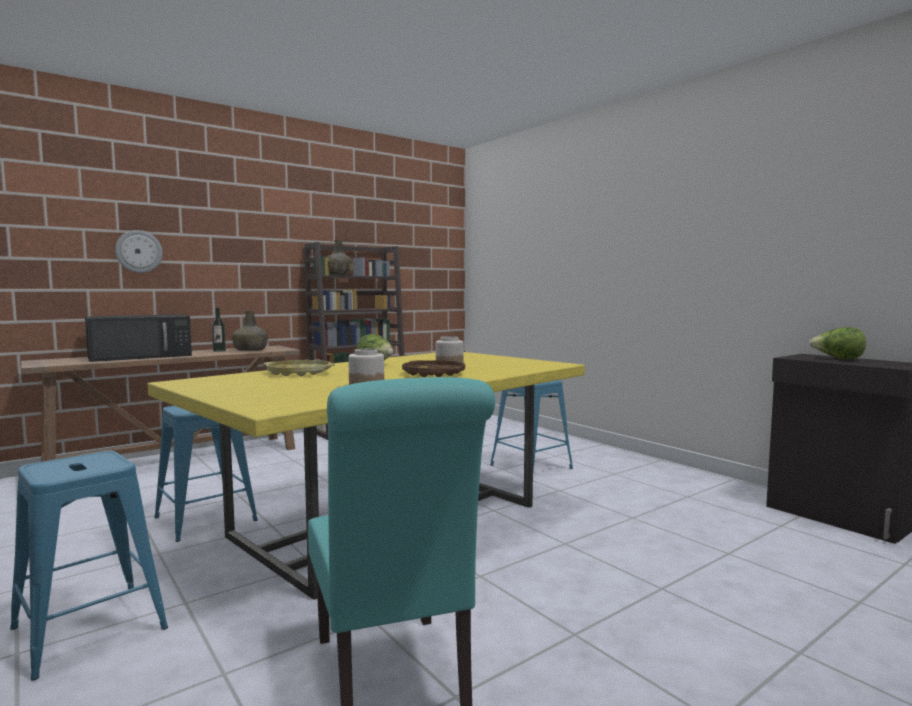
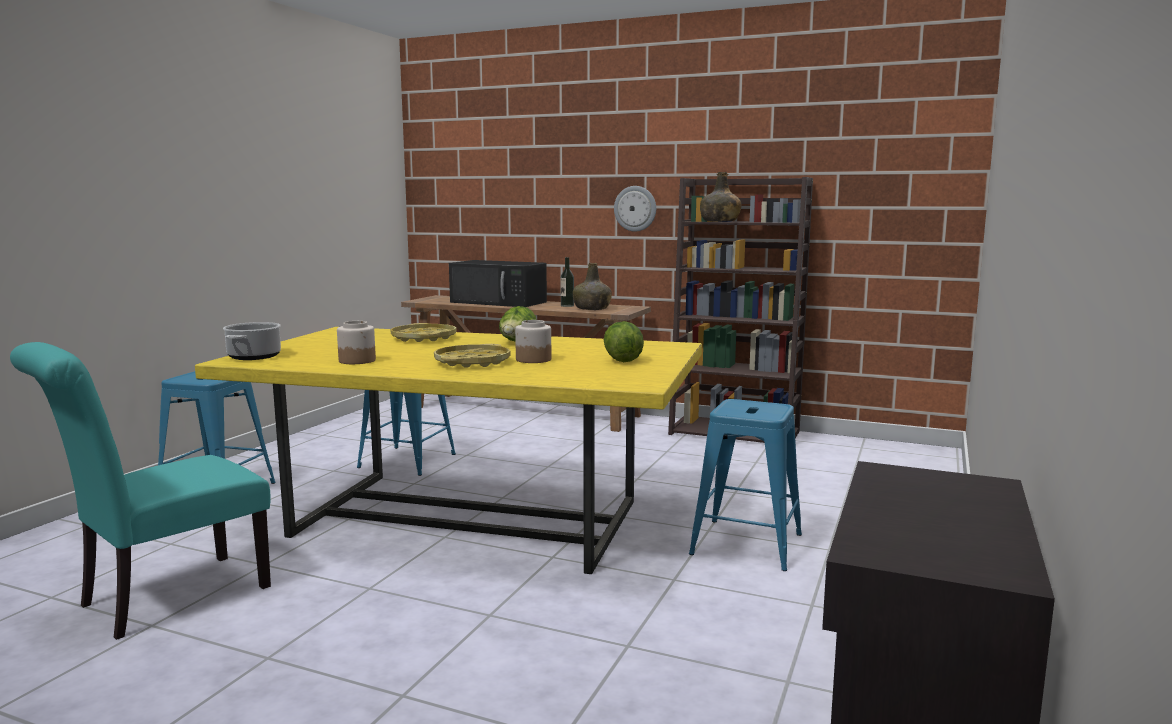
camera: 60 degrees right, 5 degrees up
(139, 251) = (523, 196): wall clock -> wall clock (635, 208)
(267, 404) = (254, 357): none -> cooking pot
(433, 374) = (472, 362): brown tray -> yellow tray
(838, 359) = (946, 506): lettuce -> lettuce (622, 360)

